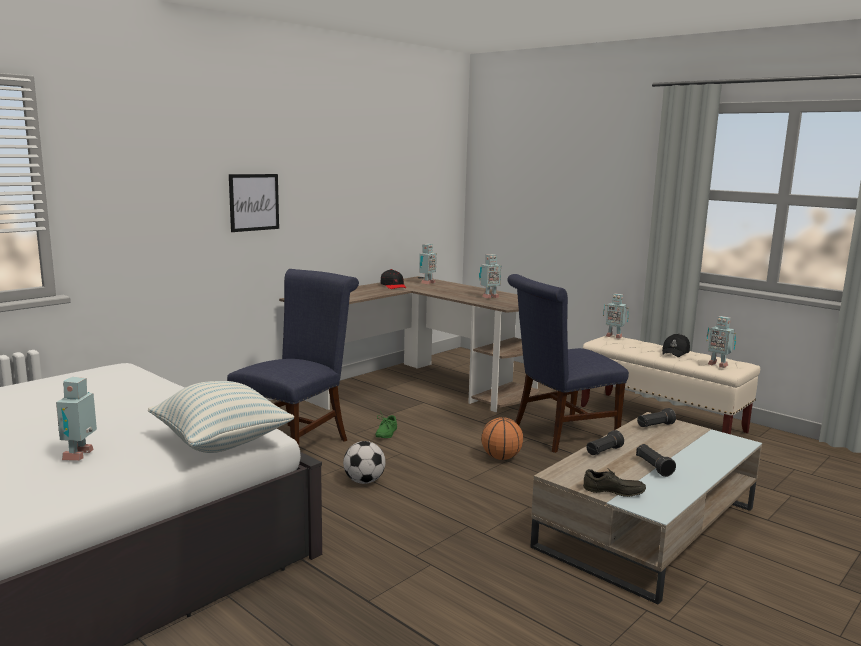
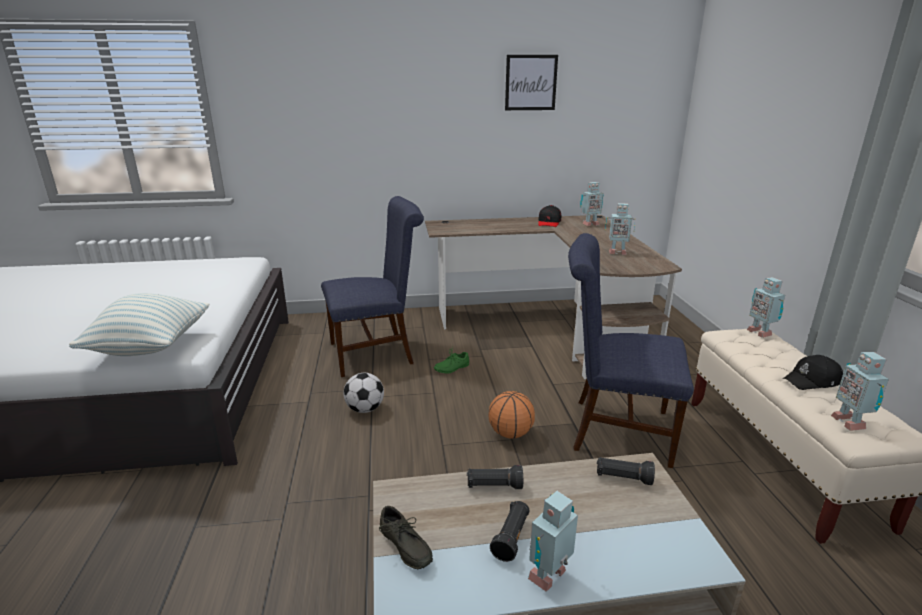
camera: 40 degrees right, 10 degrees up
(81, 455) = (75, 328): toy robot -> toy robot (550, 576)
(254, 202) = (401, 129): picture -> picture (531, 82)

